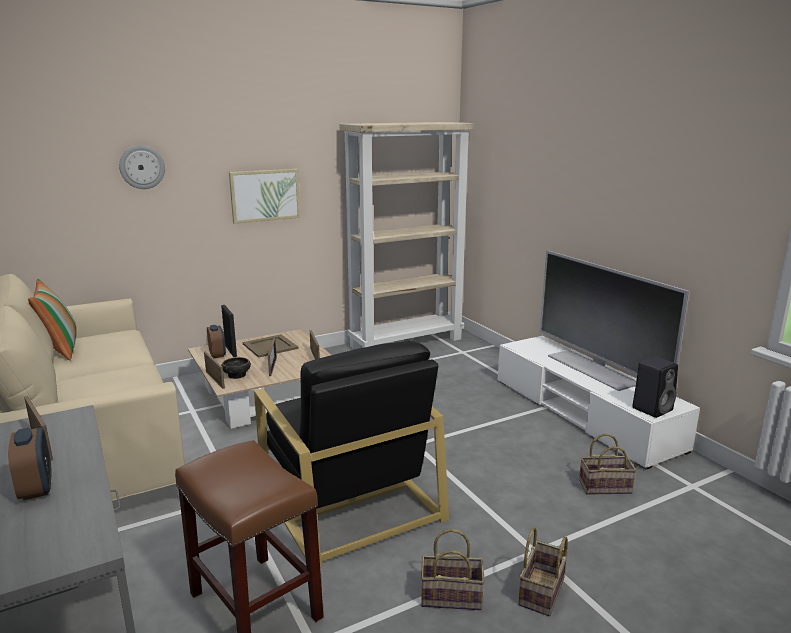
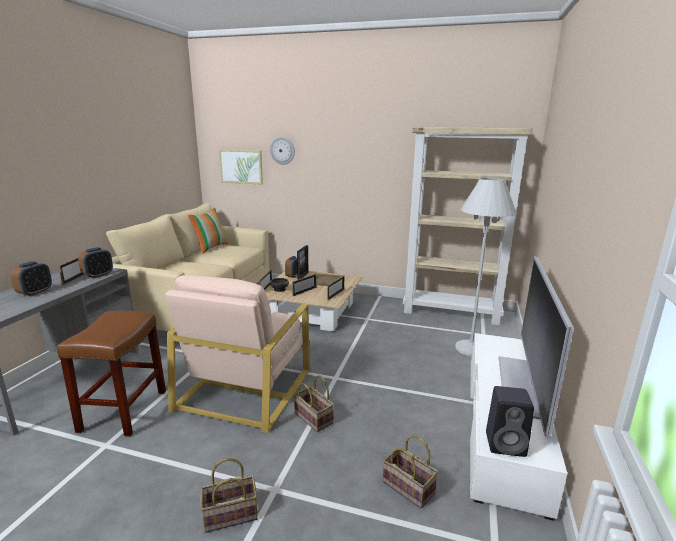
camera: 45 degrees right, 0 degrees up
(71, 428) = (98, 275): none -> alarm clock
(265, 195) = (357, 177): picture -> picture (241, 166)
(350, 500) = (245, 388): black armchair -> beige armchair
(453, 596) = (189, 475): basket -> basket (314, 418)
(473, 367) = (470, 348): none -> white floor lamp

